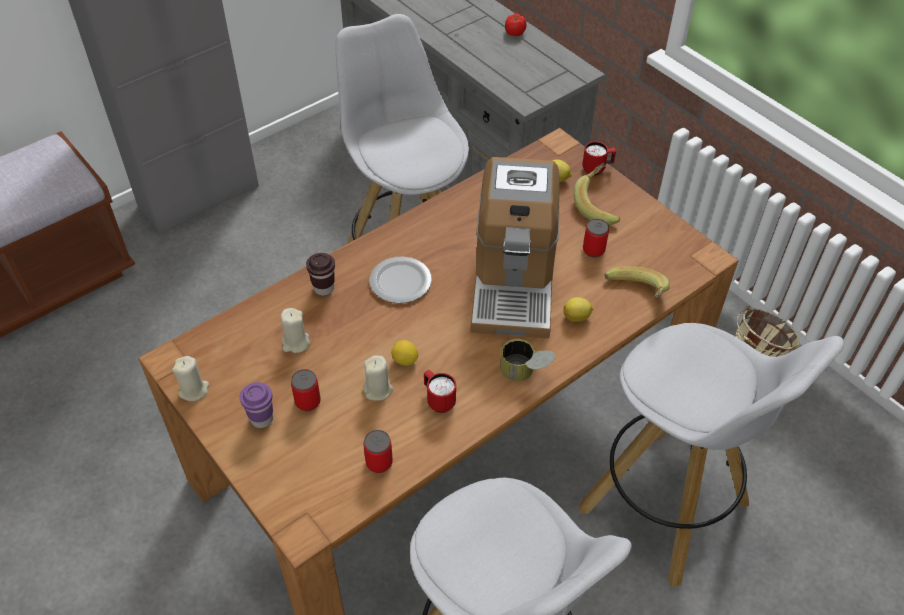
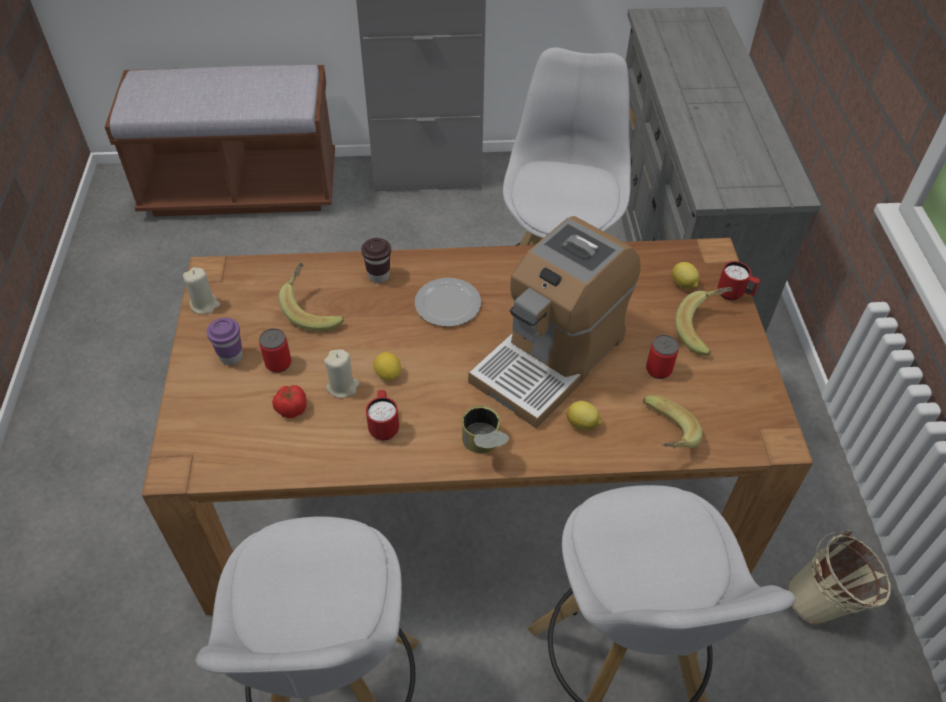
camera: 35 degrees right, 0 degrees up
(296, 343) = (314, 309): beige candle -> banana
(379, 462) = (285, 449): can -> none
(514, 33) = (757, 128): tomato -> tomato (291, 409)

